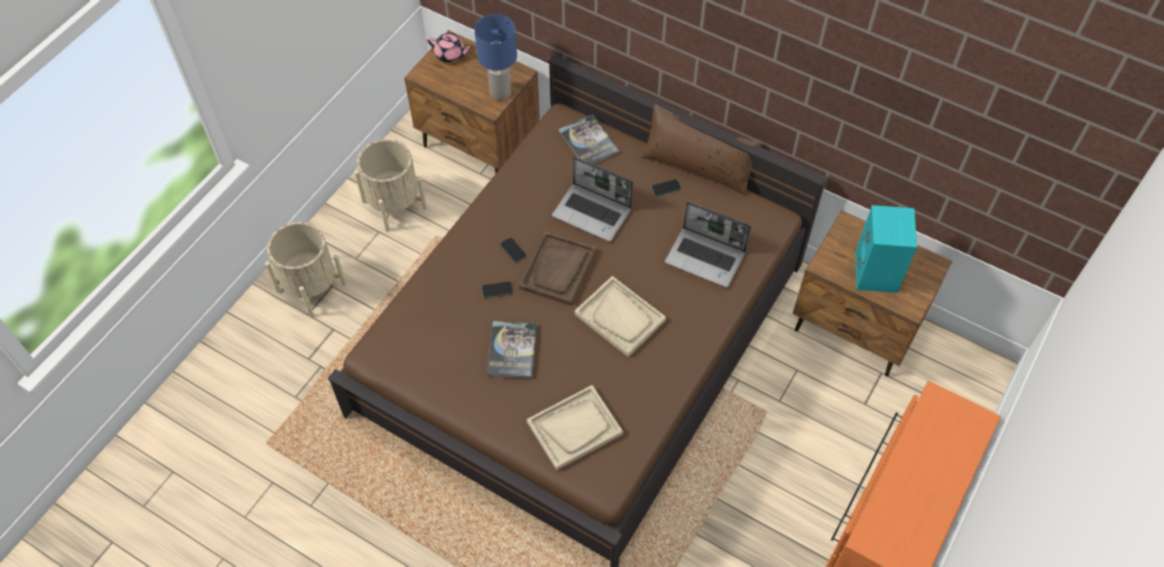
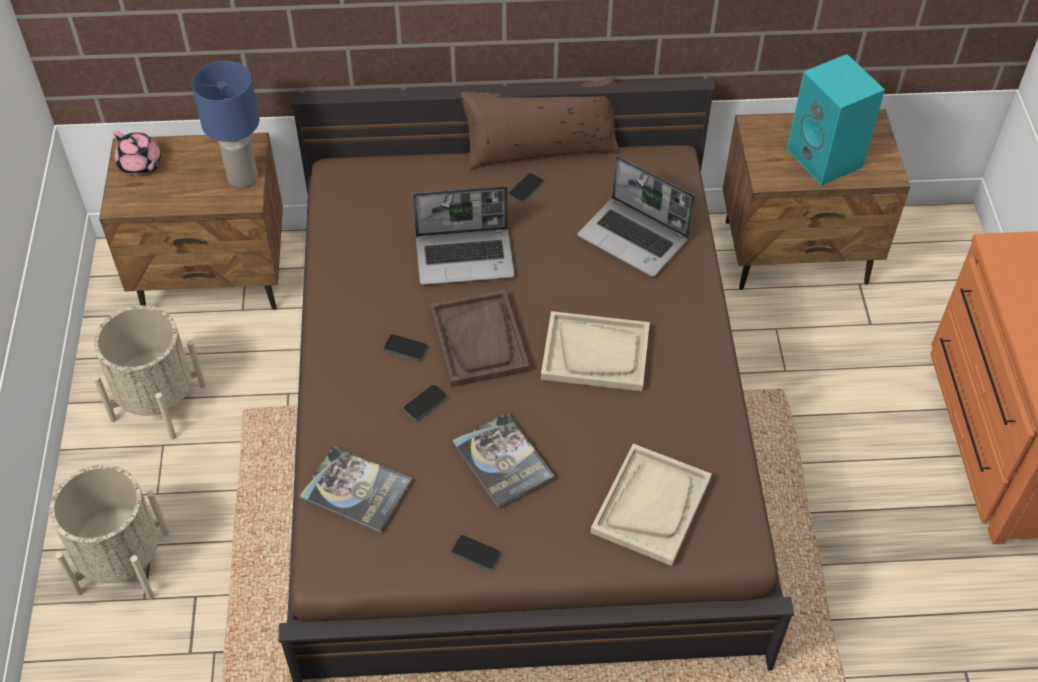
camera: 35 degrees left, 5 degrees down
(450, 55) = (140, 164): pink teapot -> pink teapot turned 60 degrees clockwise
(455, 394) = (476, 553): none -> phone
(588, 141) = (393, 182): book -> book (356, 490)
(706, 258) = (634, 238): laptop -> laptop turned 45 degrees clockwise

